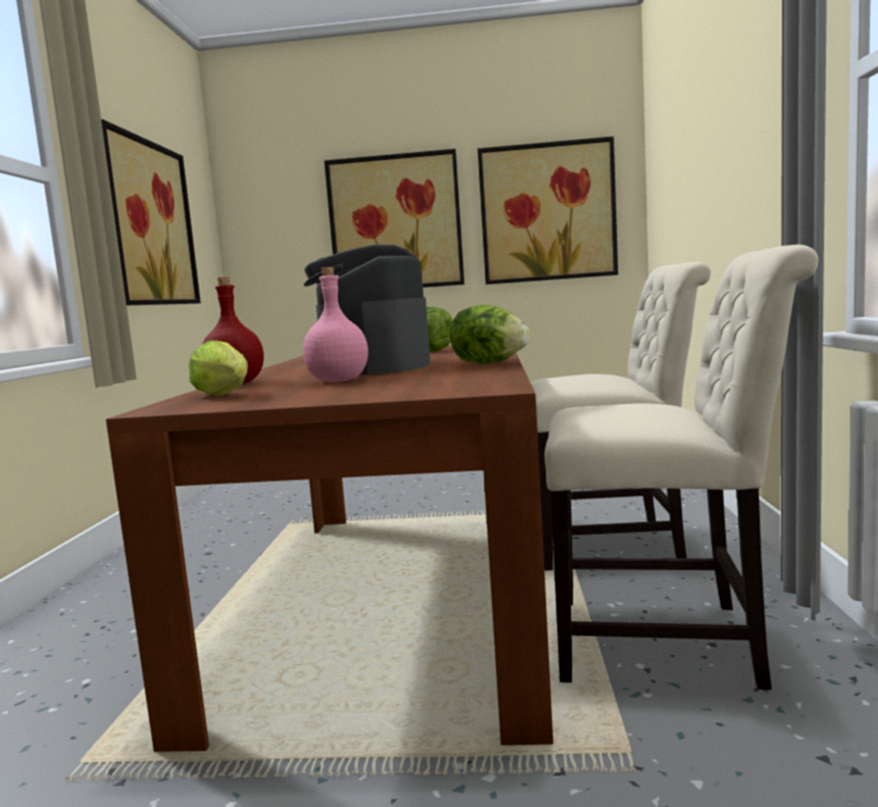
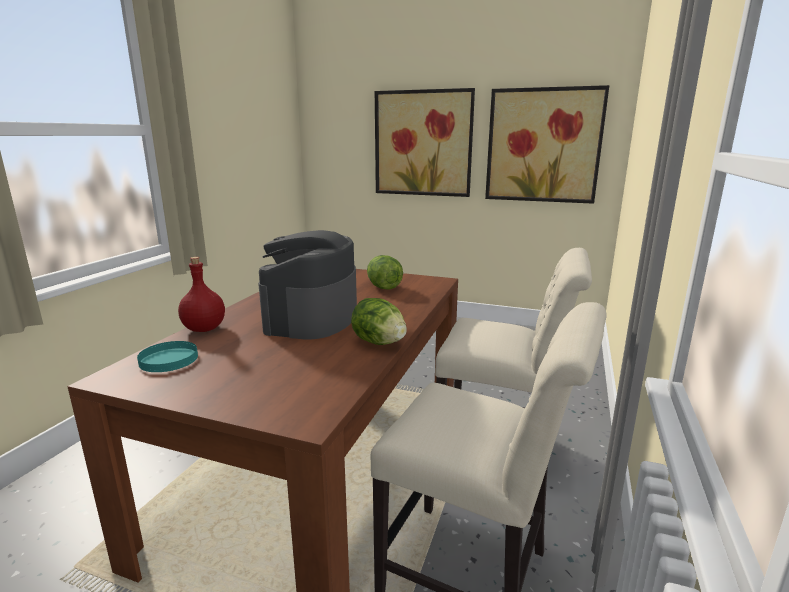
camera: 15 degrees right, 10 degrees up
(150, 223) = (235, 146): picture -> none
(226, 395) = (169, 359): lettuce -> turquoise plate
(337, 381) = (256, 349): pink bottle -> none

